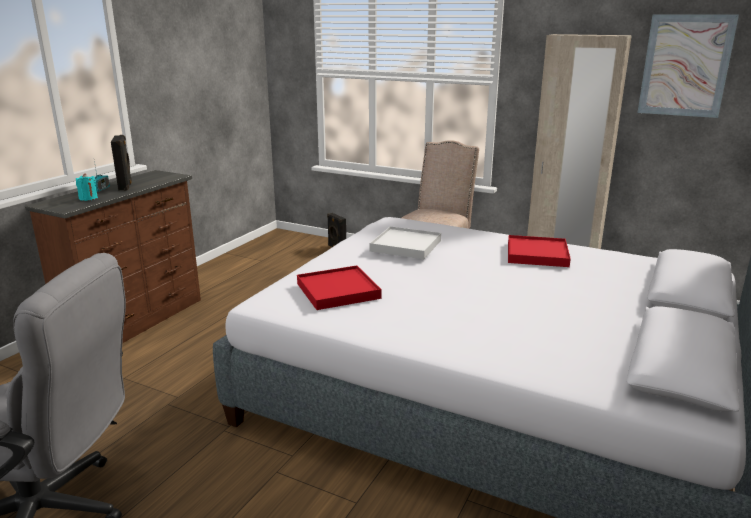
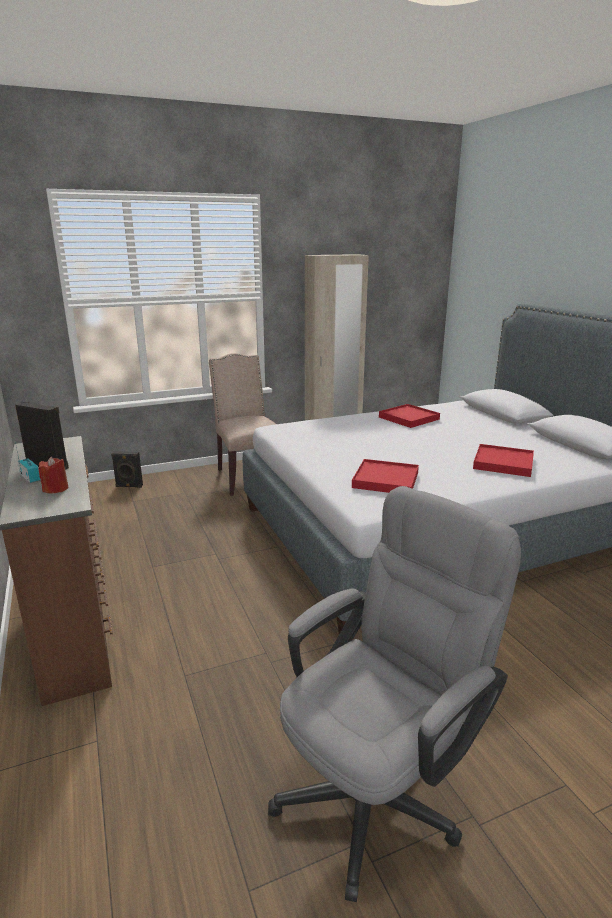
camera: 50 degrees left, 0 degrees up
(88, 198) = (56, 489): turquoise candle -> red candle
(406, 246) = (340, 438): white tray -> none
(491, 331) = (503, 463): none -> red tray
(685, 66) = (388, 274): picture -> none

